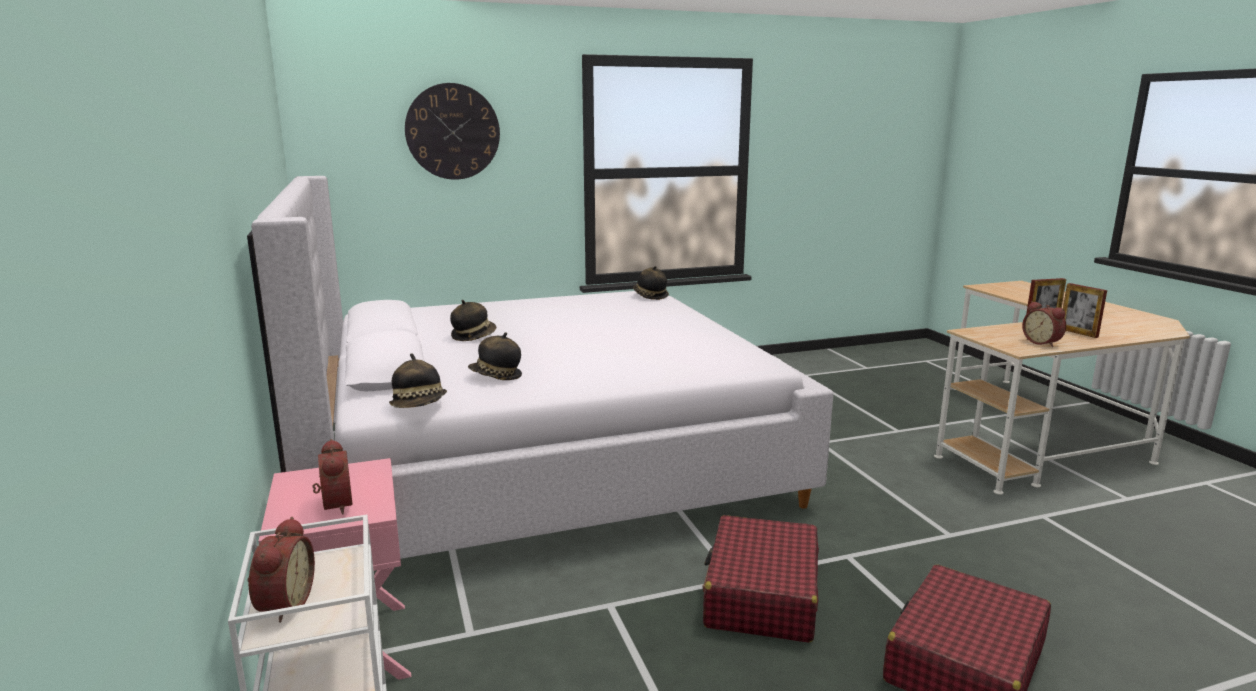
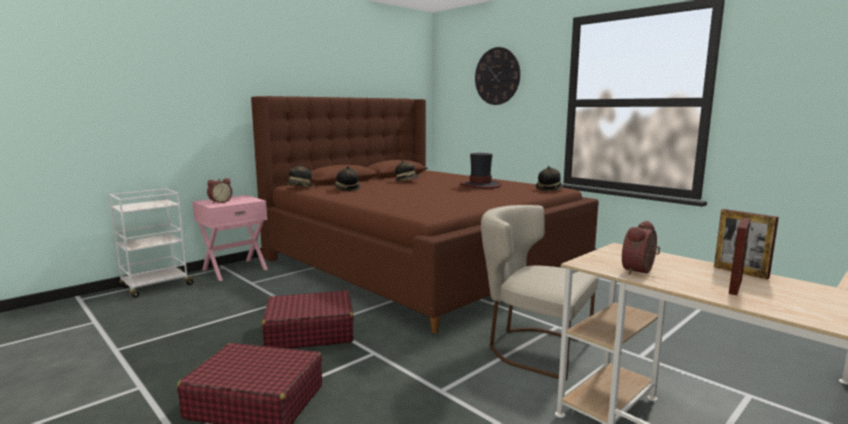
camera: 65 degrees right, 5 degrees down
(282, 604) = (137, 204): alarm clock -> none
(539, 459) = (421, 262): white bed -> brown bed
(580, 313) = (480, 185): none -> hat
(866, 467) = (532, 348): none -> beige chair

